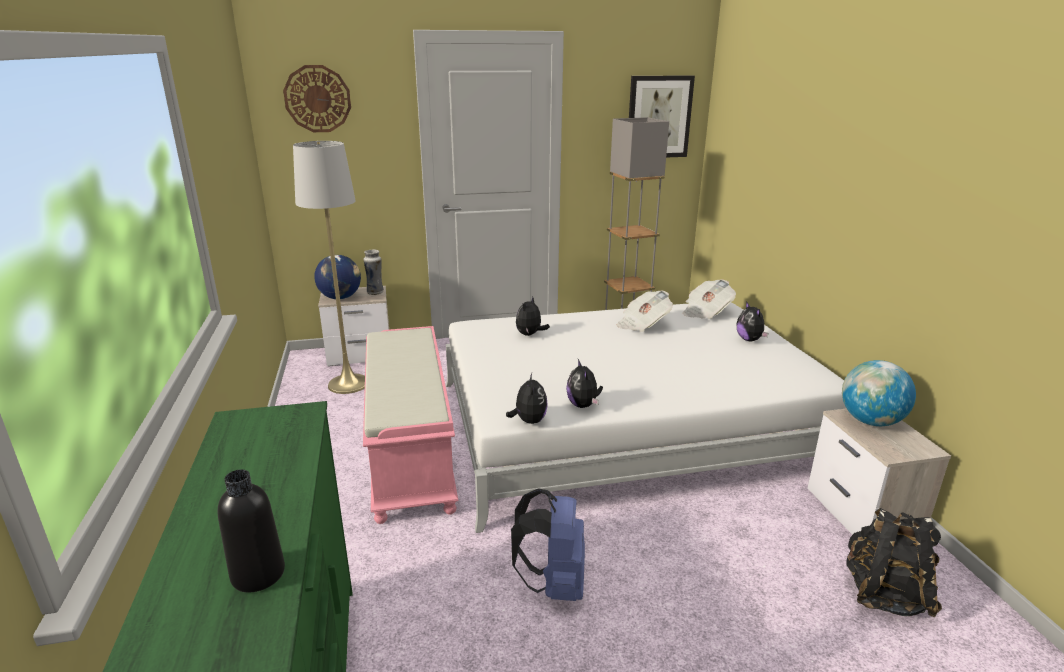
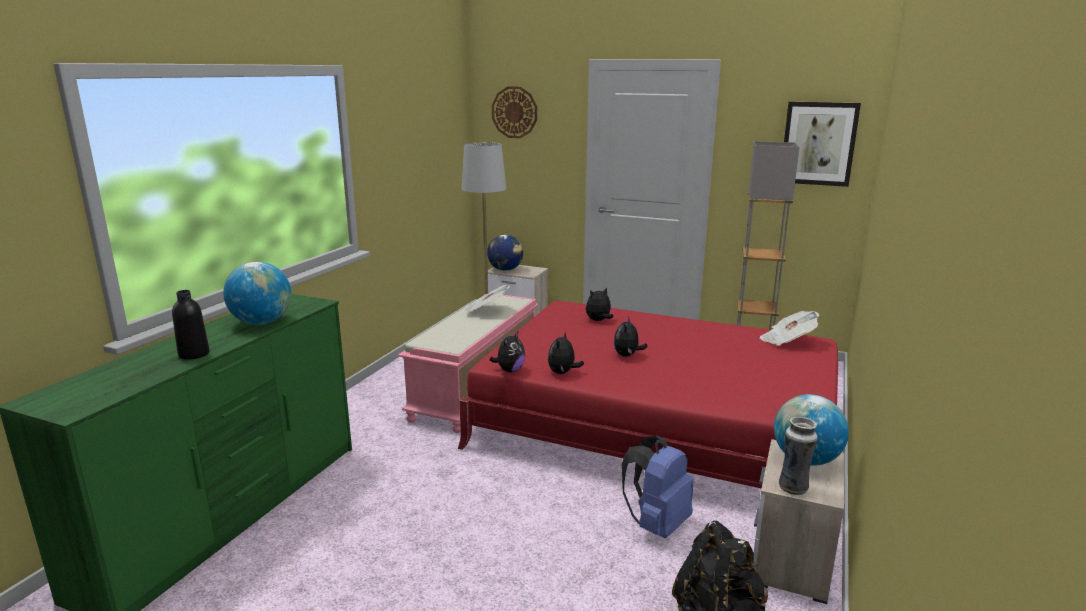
camera: 35 degrees right, 5 degrees down
(273, 473) = (261, 322): none -> globe
(375, 292) = (534, 271): vase -> vase (793, 487)
(554, 584) = (468, 495): blue backpack -> blue backpack (657, 524)
(626, 426) = (657, 424): white bed -> red bed
(642, 324) = (704, 335): newspaper -> newspaper (485, 310)
(750, 339) = (790, 370): plush toy -> plush toy (627, 355)

